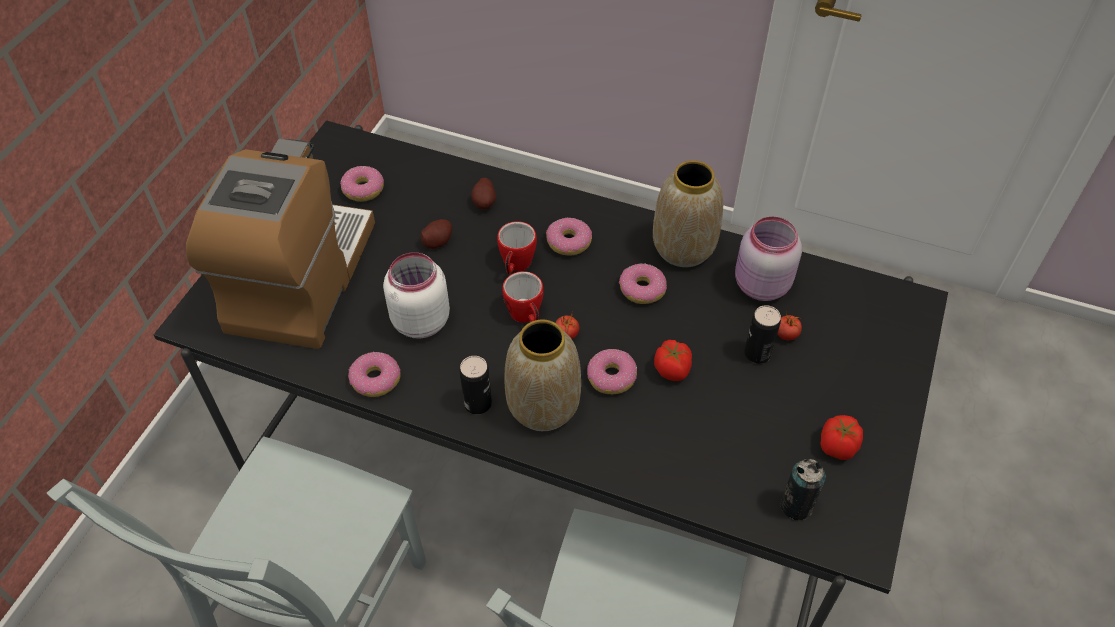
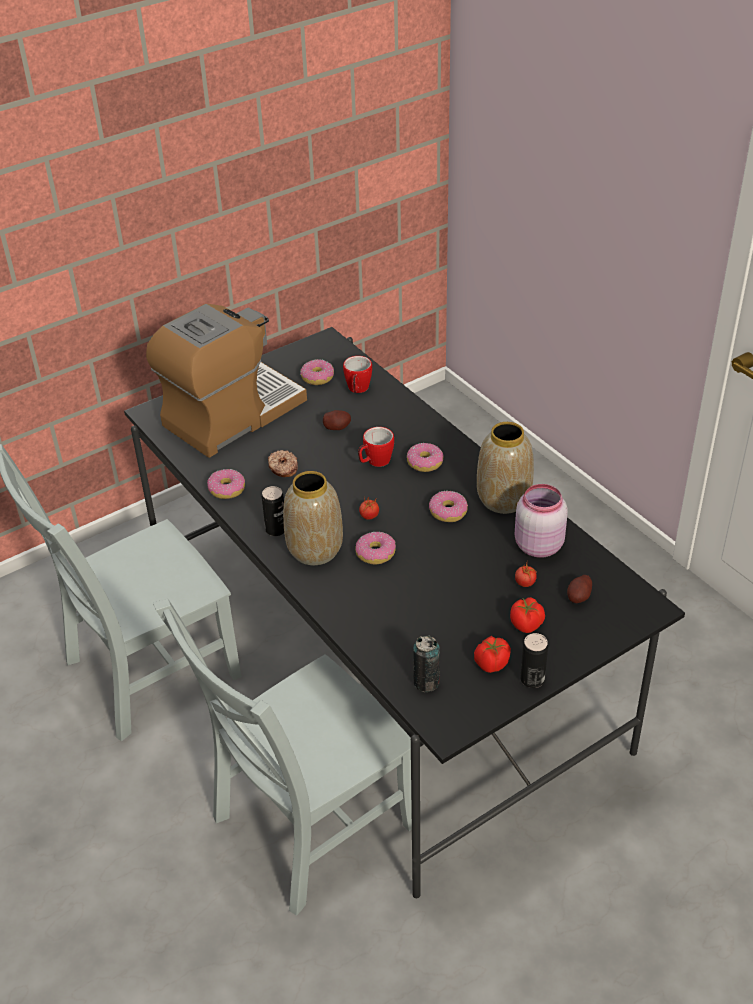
camera: 35 degrees right, 10 degrees down
(419, 321) = (283, 468): white jar -> donut
(484, 202) = (390, 416): potato -> potato (578, 597)
(526, 316) = (353, 494): mug -> mug (357, 390)
(672, 370) = (421, 567): tomato -> tomato (527, 624)
(757, 353) = (491, 585): can -> can (532, 679)

